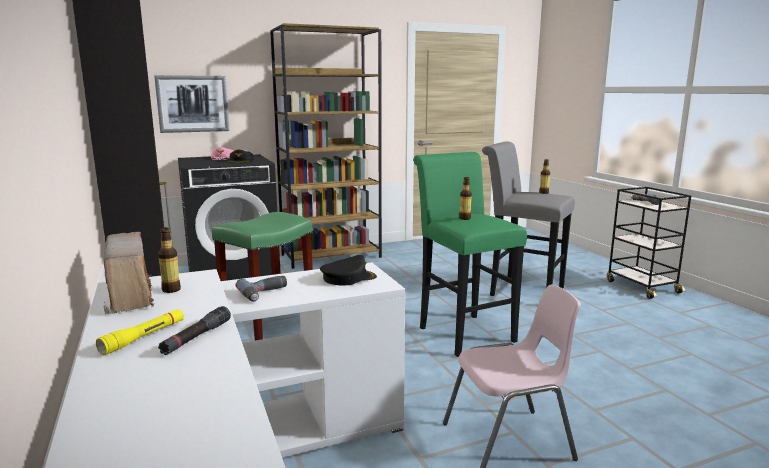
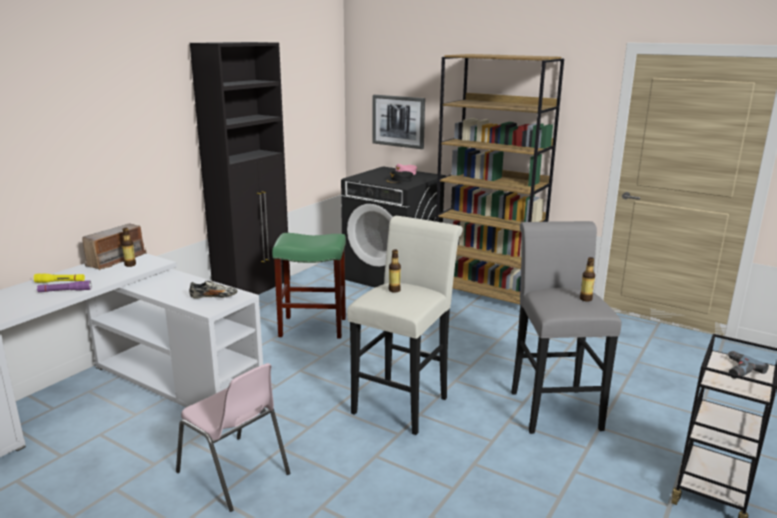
camera: 55 degrees right, 5 degrees up
(196, 337) = (65, 291): black flashlight -> purple flashlight
(265, 293) = (164, 286): power drill -> none
(348, 278) = (214, 297): black cap -> shoe
(462, 332) = (404, 402): green stool -> white stool

